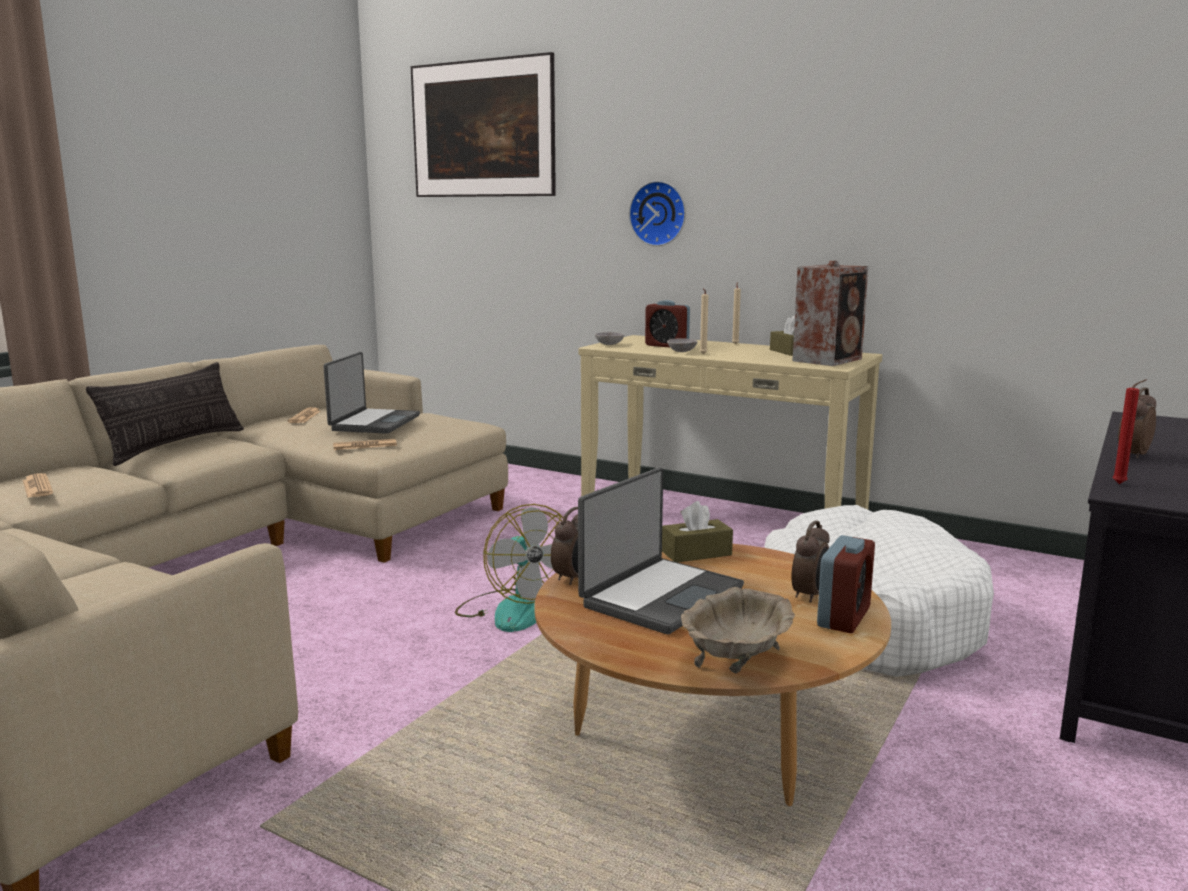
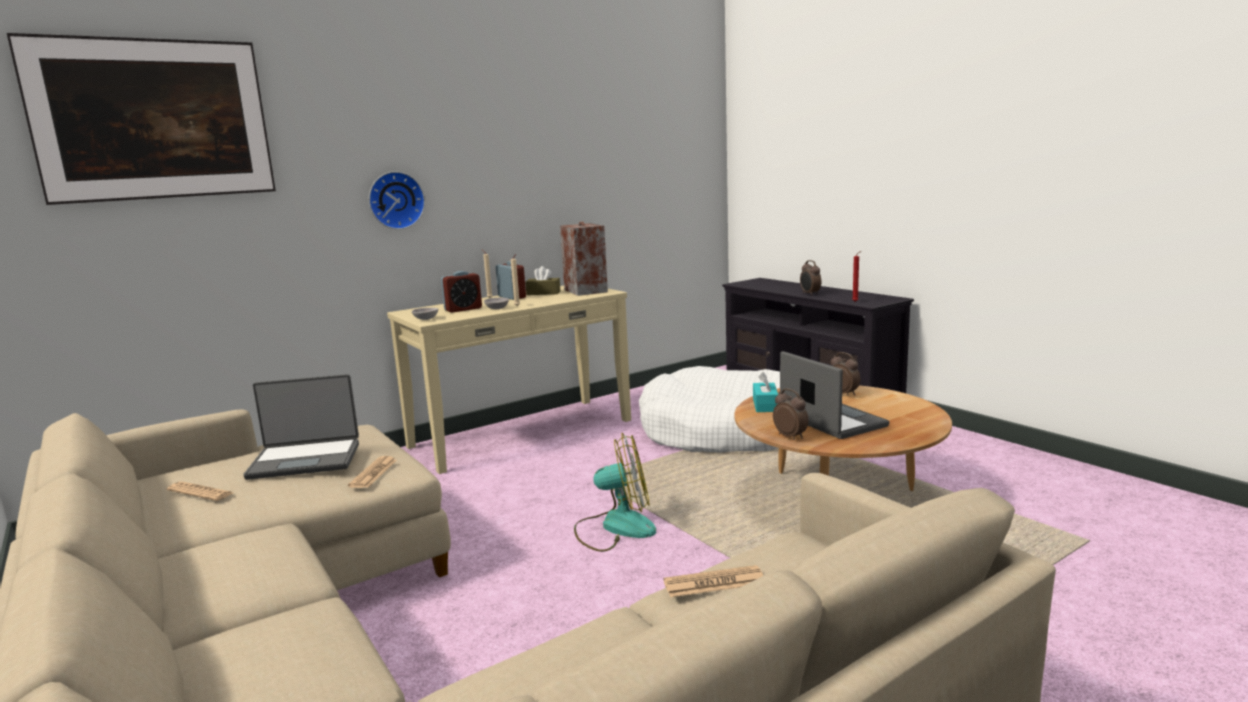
camera: 65 degrees left, 0 degrees up
(37, 487) = (294, 671): newspaper -> newspaper (714, 583)
(175, 446) = (187, 578): pillow -> none
(373, 423) = (306, 460): laptop -> laptop turned 135 degrees clockwise
(696, 553) = (765, 405): brown tissue box -> turquoise tissue box
(736, 660) = (923, 418): beige bowl -> none
(843, 618) = (876, 393): alarm clock -> alarm clock (512, 297)

